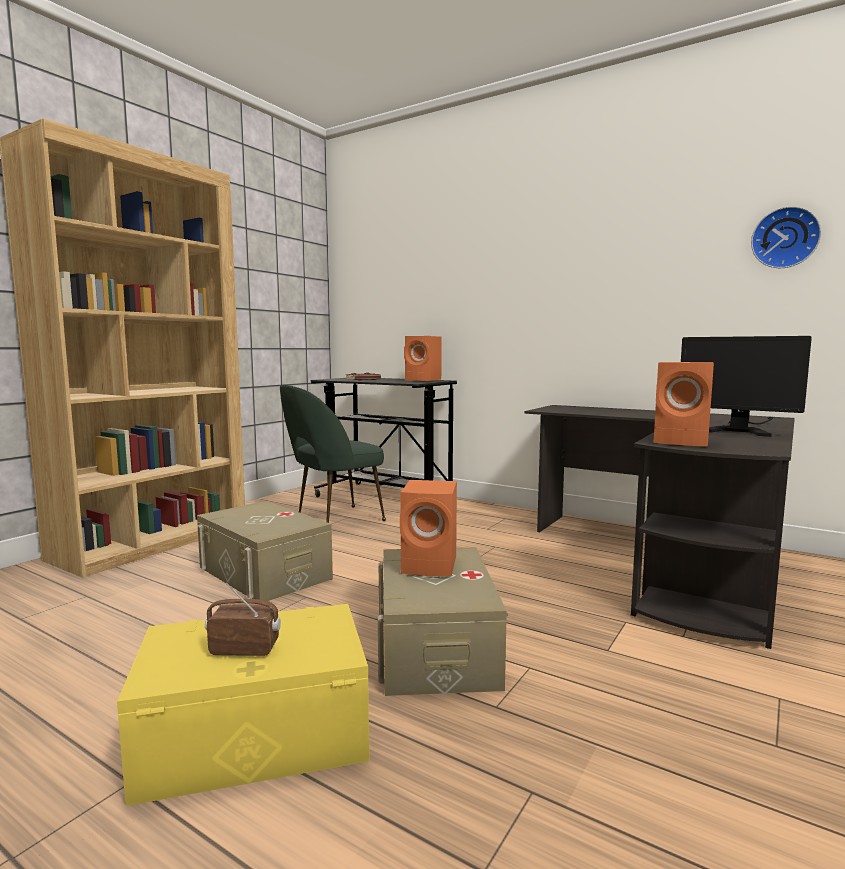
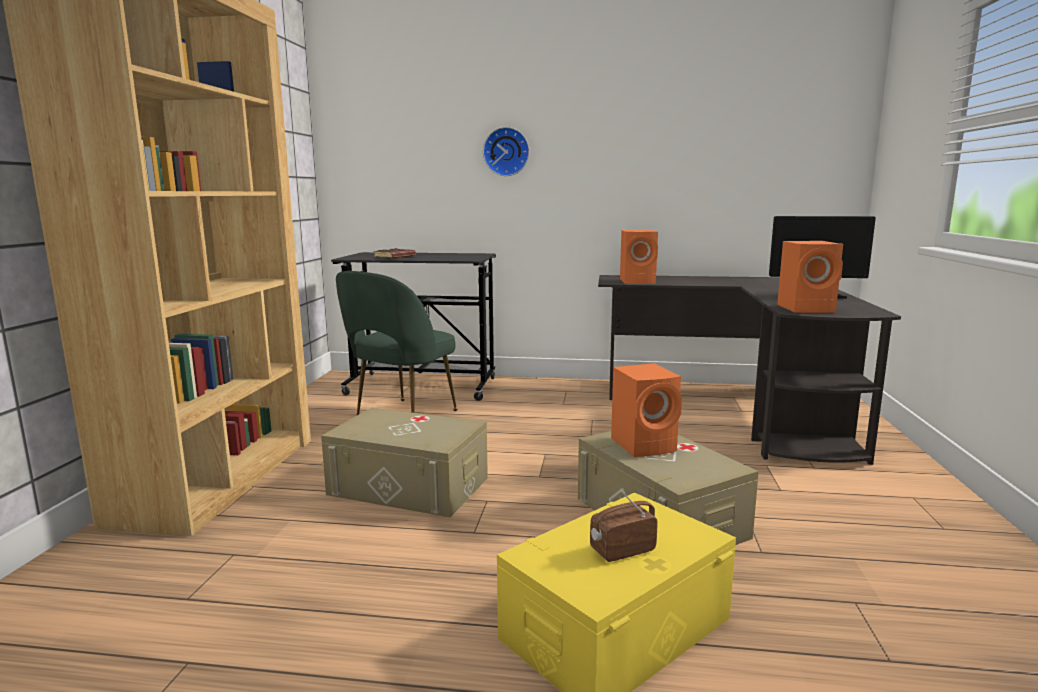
camera: 25 degrees left, 5 degrees up
(424, 380) = (464, 255): orange speaker -> orange speaker (639, 281)
(785, 238) = (804, 124): wall clock -> wall clock (506, 152)

